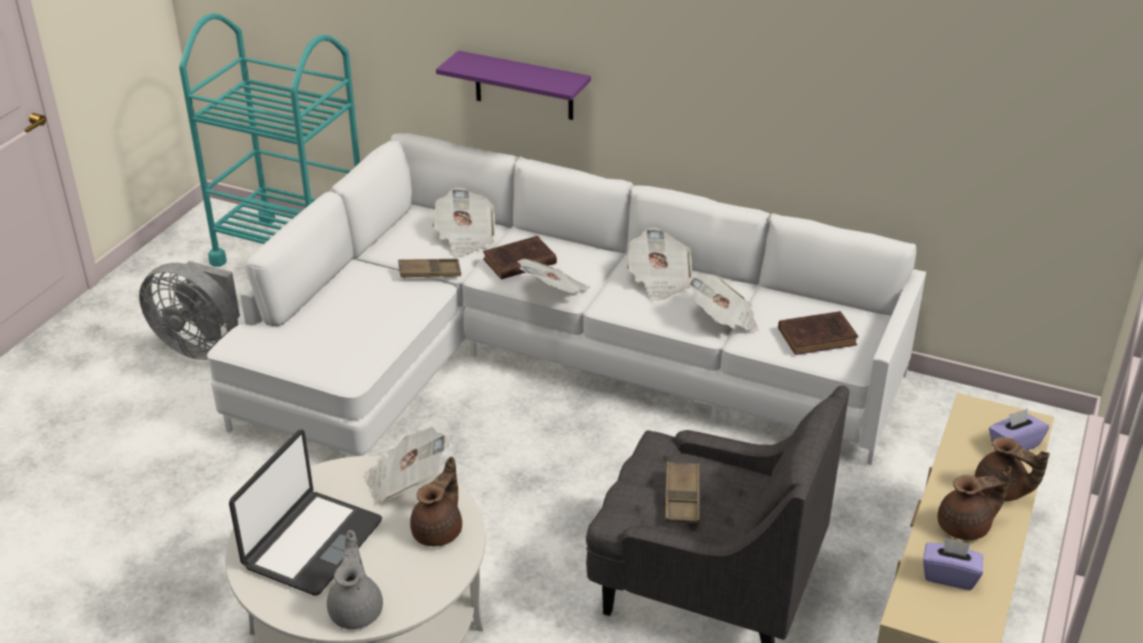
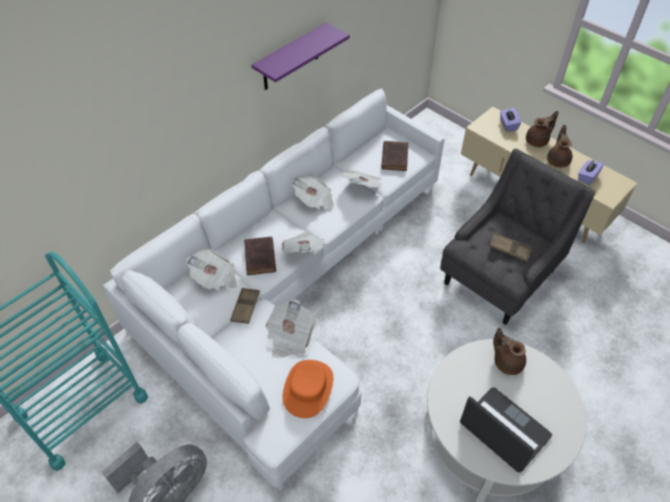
camera: 70 degrees left, 15 degrees up
(321, 350) = (308, 388): none -> orange hat
(357, 610) = (564, 417): grey teapot -> none
(406, 481) = (460, 369): newspaper -> newspaper (289, 337)
(524, 86) = (171, 172): purple shelf -> purple shelf (290, 58)

